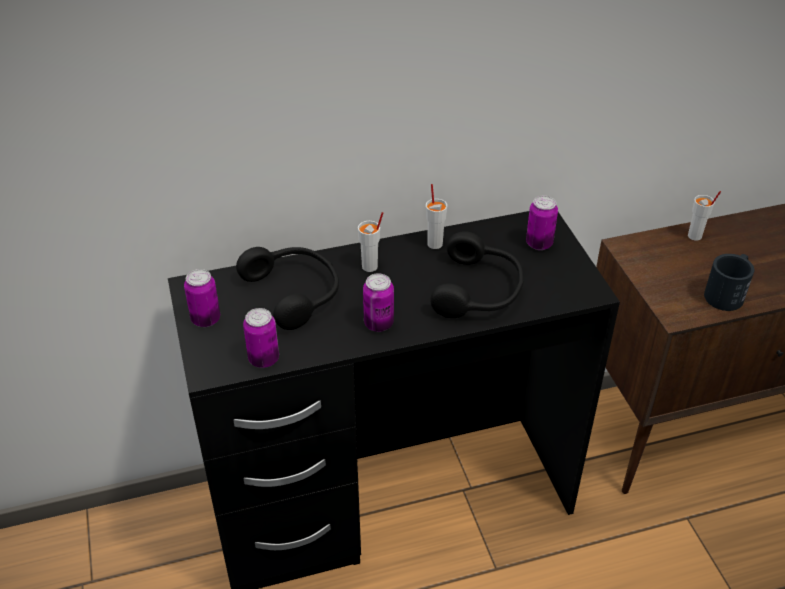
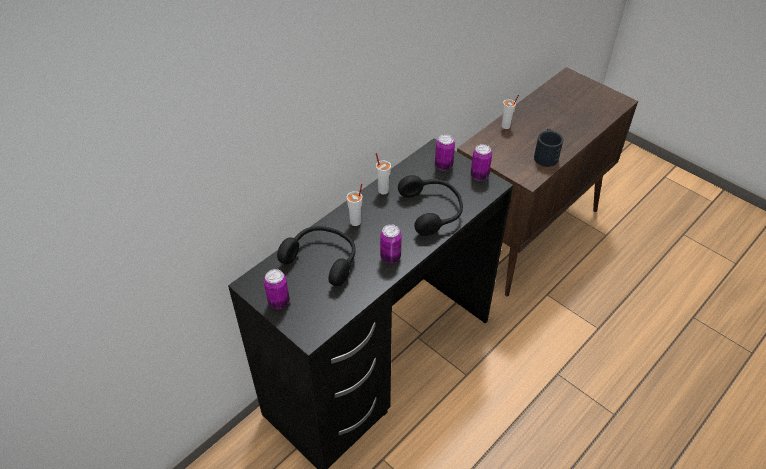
camera: 30 degrees left, 5 degrees up
(264, 359) = (338, 311): can -> can (479, 176)

